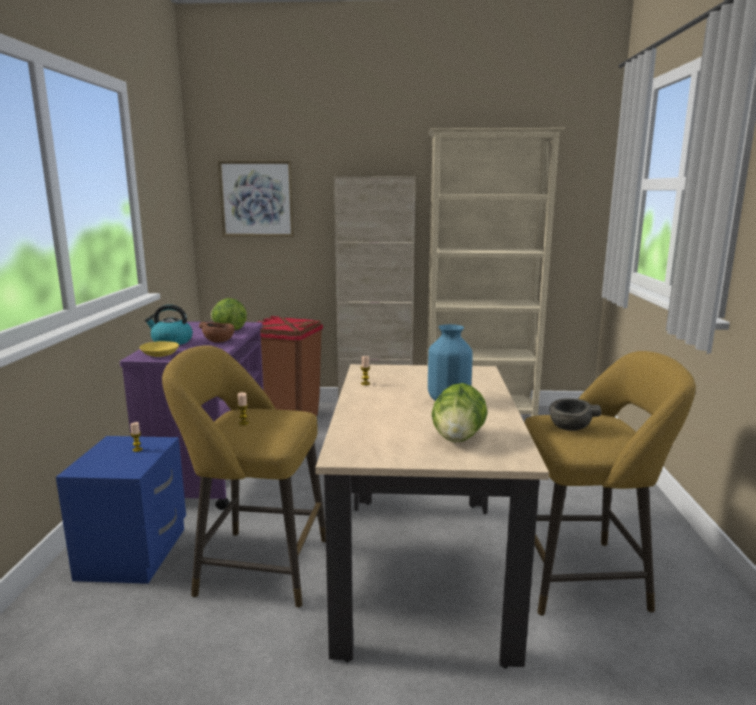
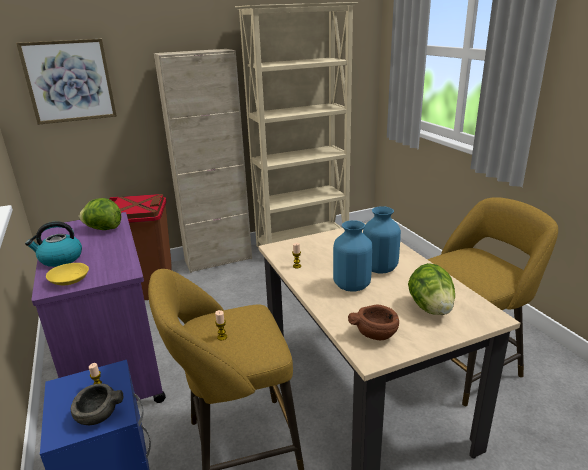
camera: 25 degrees left, 10 degrees up
(219, 341) = (111, 247): brown bowl -> brown bowl (375, 333)
(398, 406) = (351, 285): none -> blue vase
(569, 428) = (465, 268): grey bowl -> grey bowl (98, 416)

